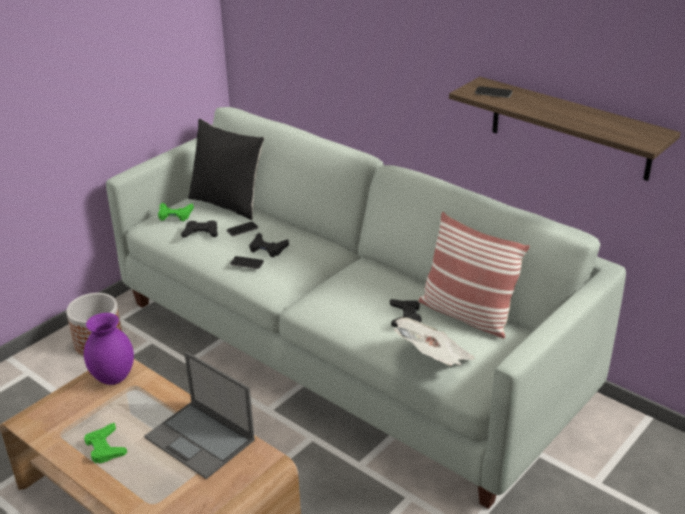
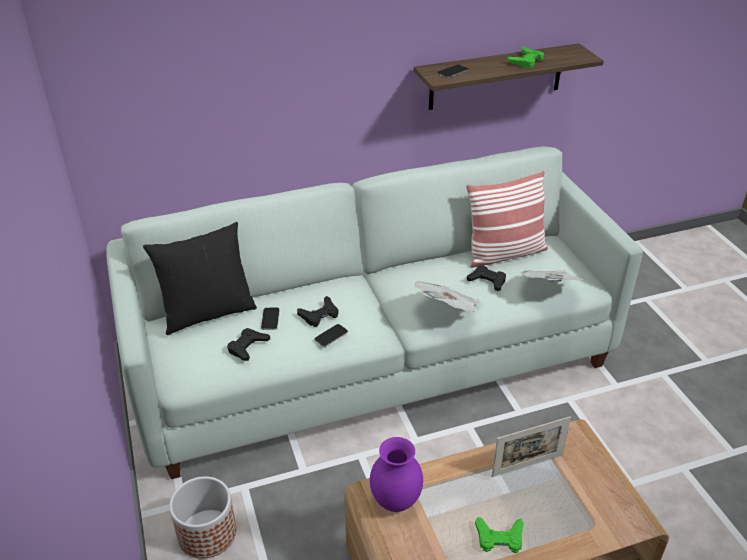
camera: 60 degrees left, 5 degrees up
(175, 215) = (191, 354): green game controller -> green game controller (526, 61)
(201, 439) = (527, 465): laptop -> picture frame
(337, 309) = (449, 310): none -> newspaper

